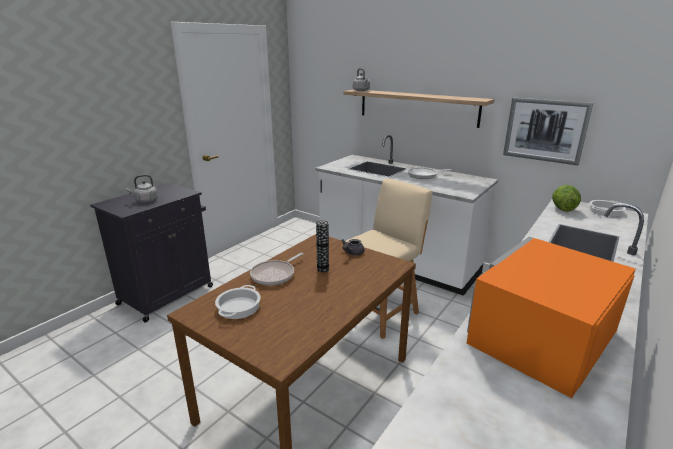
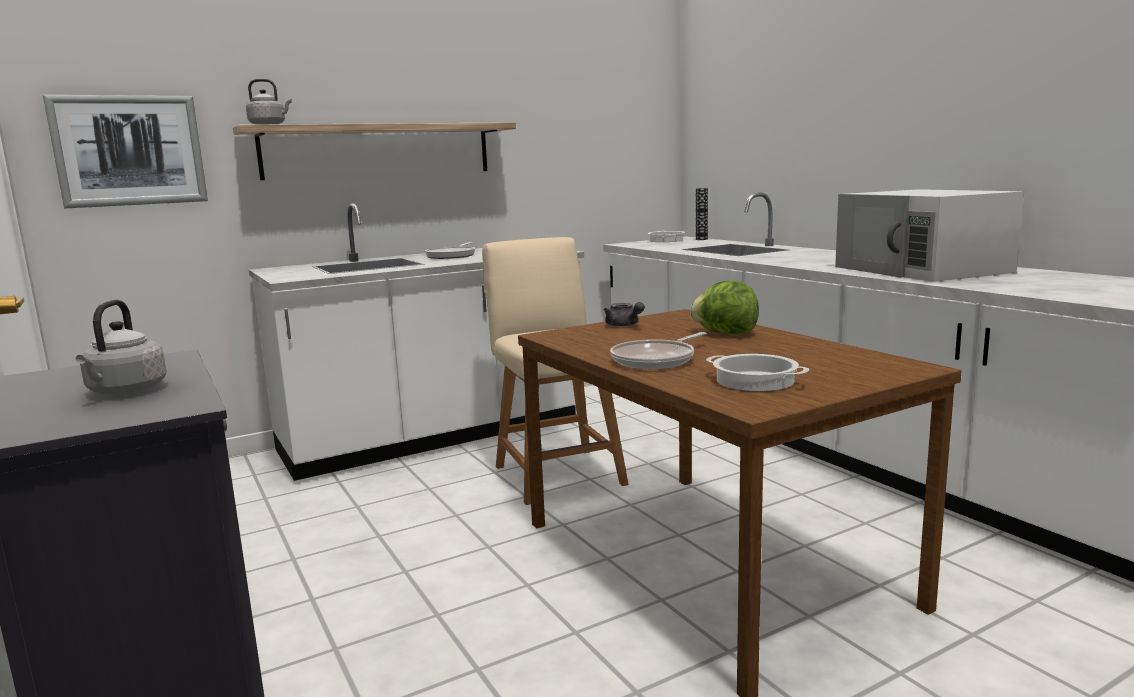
camera: 65 degrees left, 10 degrees down
(275, 275) = (656, 360): frying pan -> frying pan turned 75 degrees clockwise
(323, 269) = (662, 339): vase -> vase (701, 239)
(540, 337) = (922, 269): orange microwave -> white microwave
(545, 130) = (567, 161): picture -> picture (129, 151)
(562, 209) = (643, 245): lettuce -> lettuce (725, 333)

